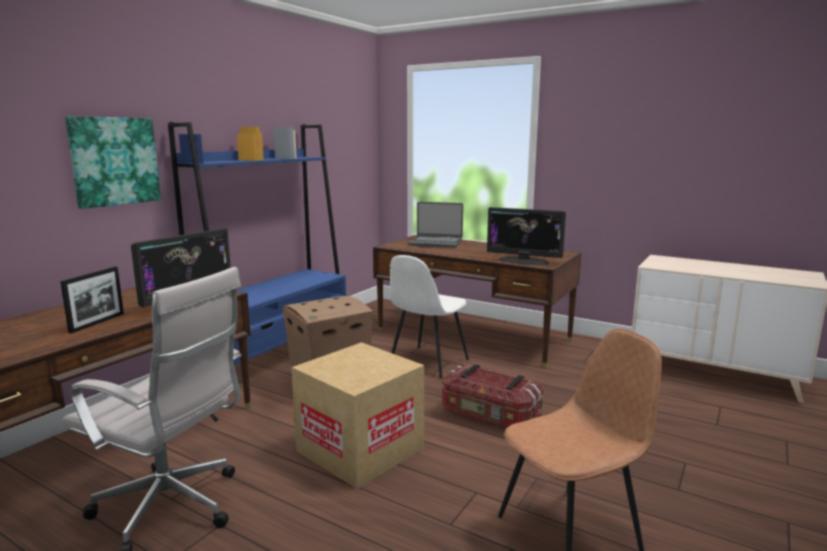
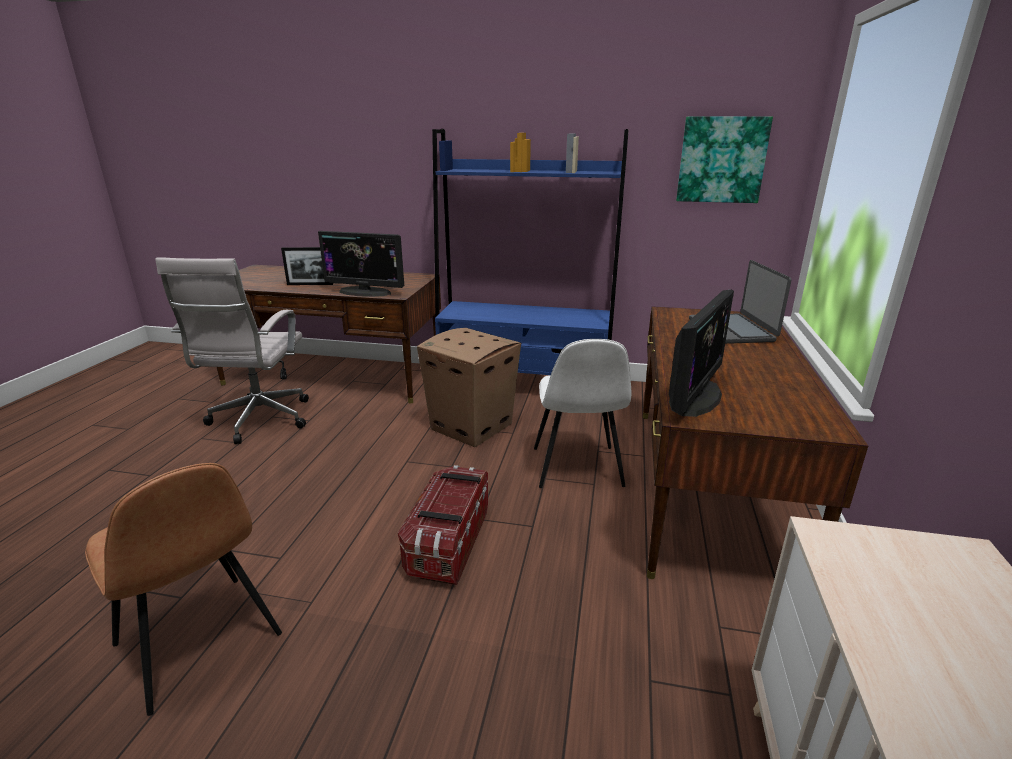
camera: 70 degrees right, 10 degrees up
(114, 161) = (395, 163): picture -> picture (721, 160)
(360, 449) = (351, 472): cardboard box -> none
(427, 362) = (577, 468): white chair -> white chair turned 105 degrees counterclockwise
(523, 261) = (695, 397): monitor -> monitor turned 150 degrees counterclockwise

